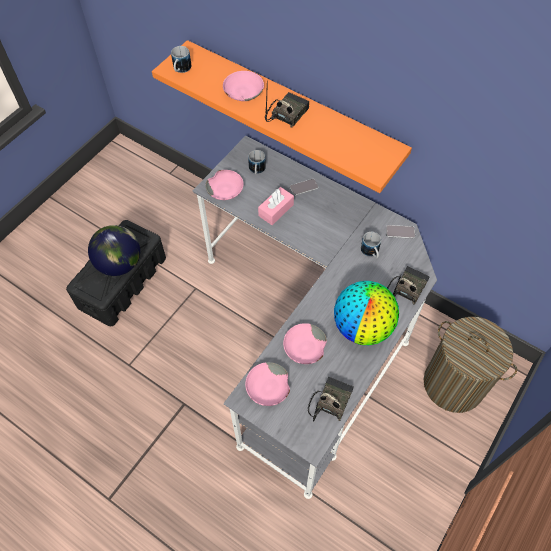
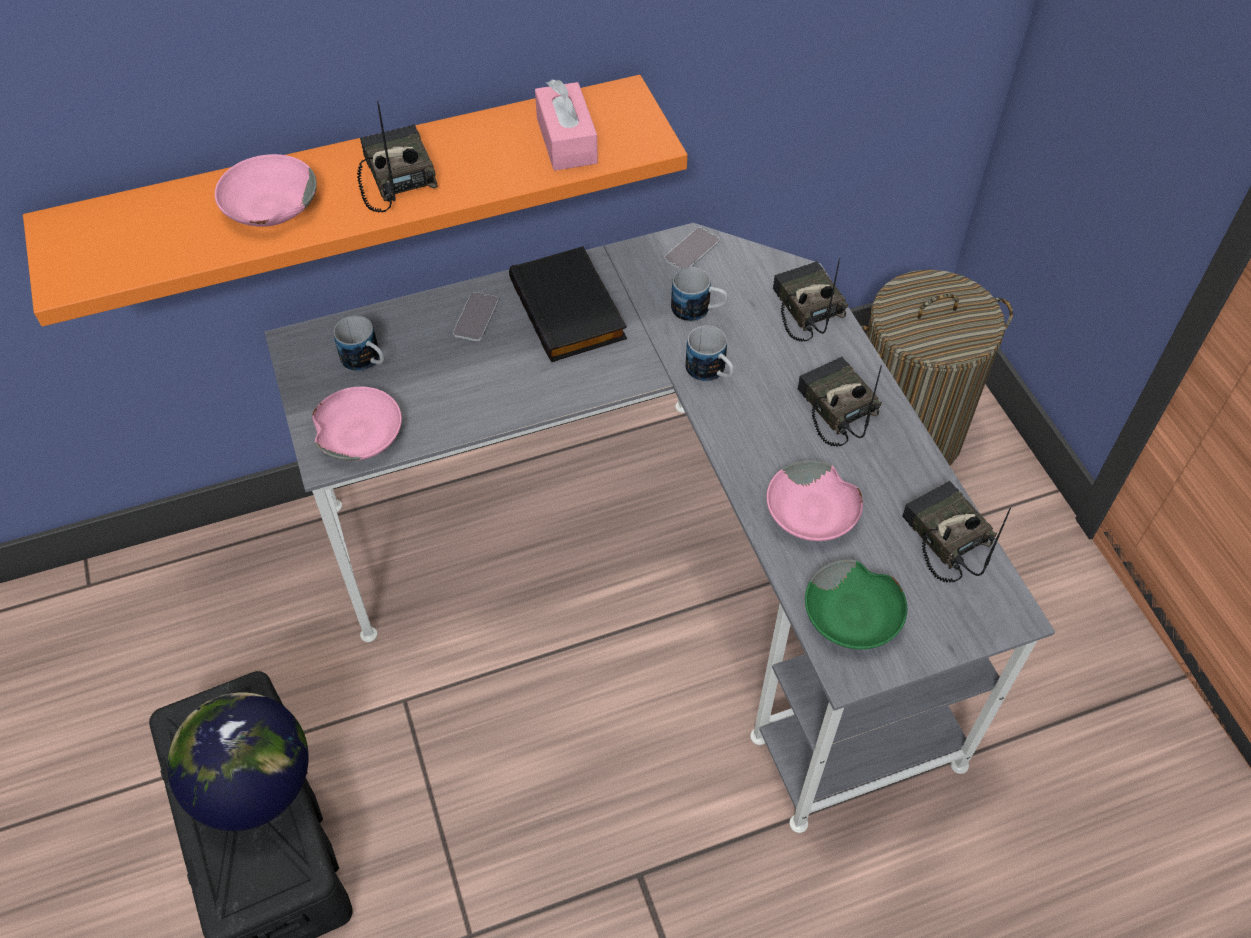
camera: 55 degrees left, 5 degrees down
(181, 70) = (93, 264): mug -> mug (711, 373)
(268, 388) = (854, 616): pink bowl -> green bowl
(276, 210) = (485, 385): pink tissue box -> pink tissue box (566, 140)
(334, 212) = (570, 309): none -> black book
(362, 327) = (834, 407): globe -> radio

